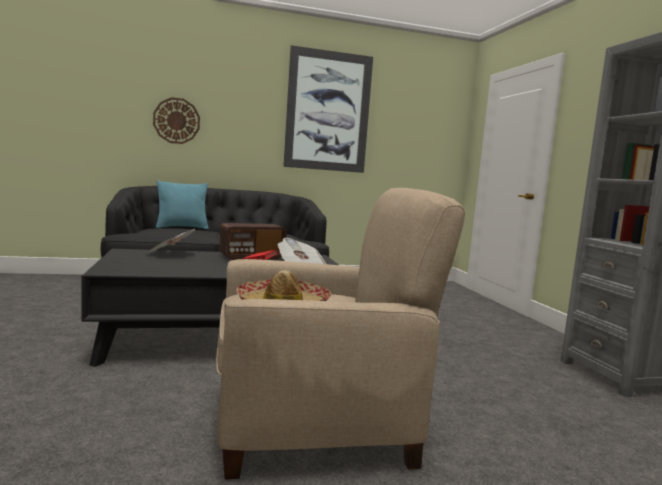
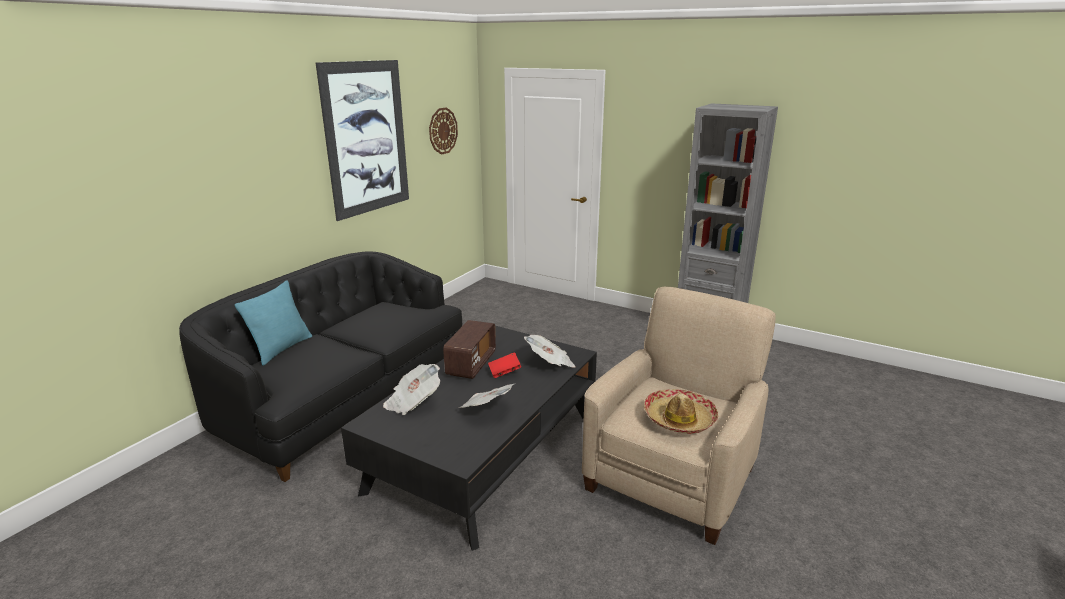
camera: 45 degrees left, 15 degrees up
(176, 121) = (204, 205): wall clock -> wall clock (443, 131)
(193, 267) = (487, 408): none -> newspaper

